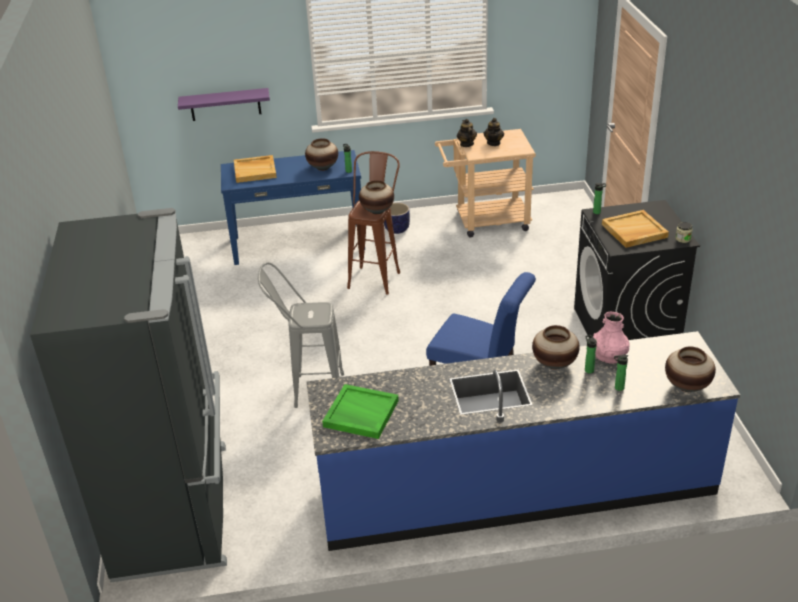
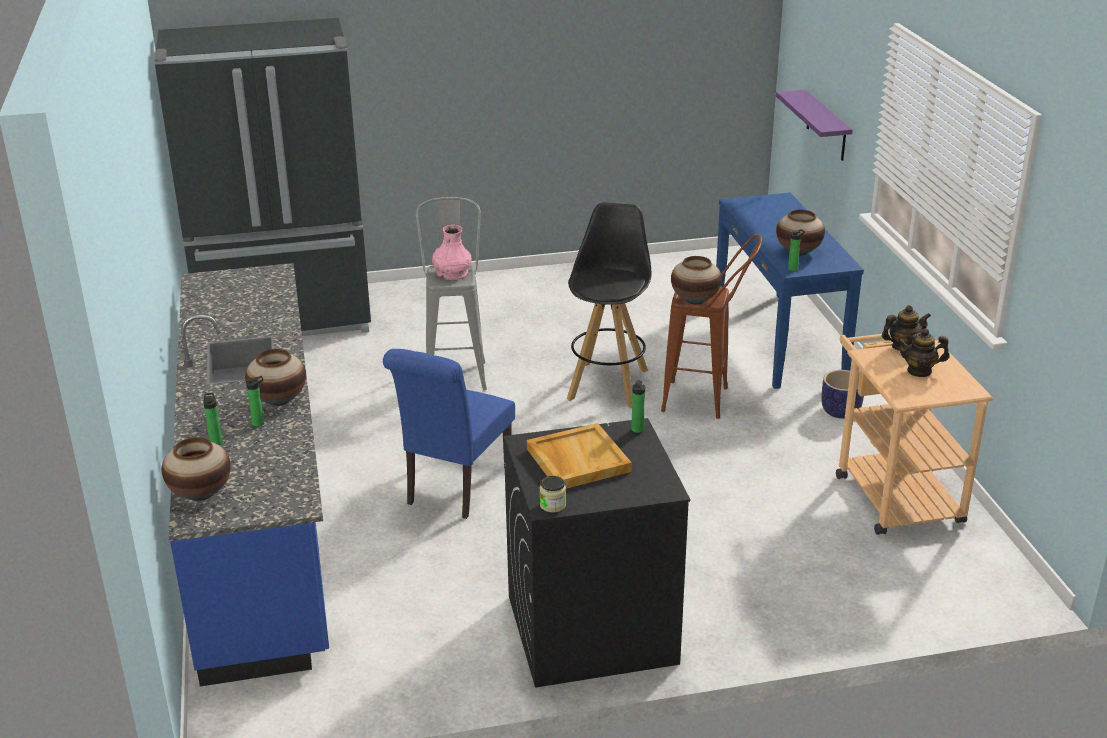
camera: 85 degrees right, 5 degrees down
(255, 170) = (776, 212): beige tray -> none
(344, 315) = (608, 383): none -> black stool
(360, 414) = (229, 291): green tray -> none
(609, 355) = (285, 439): pink vase -> pink vase (452, 273)

